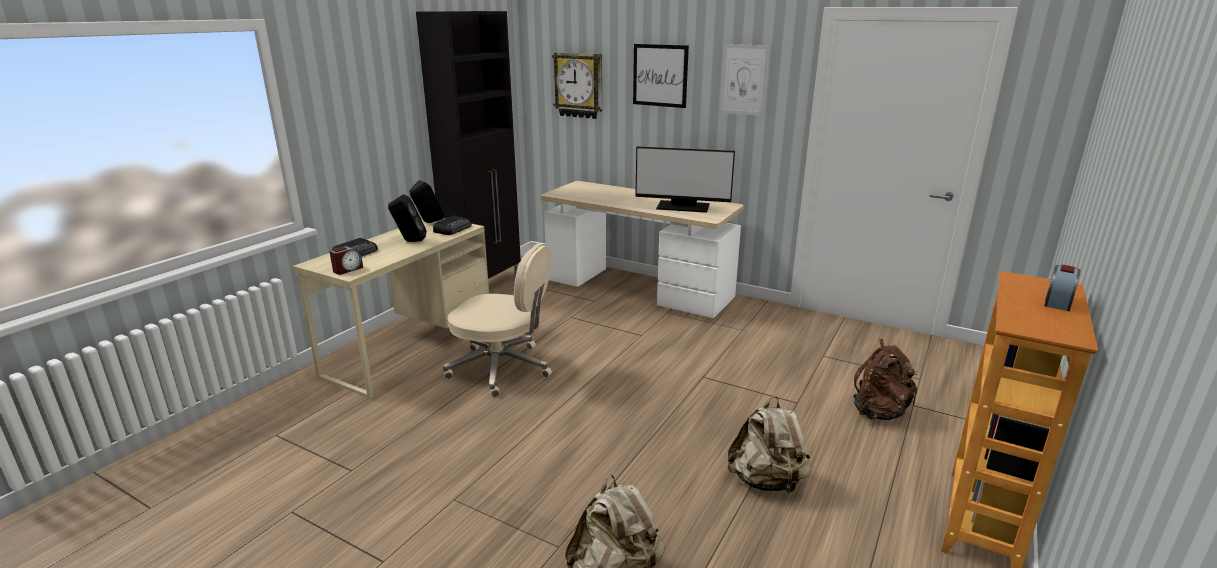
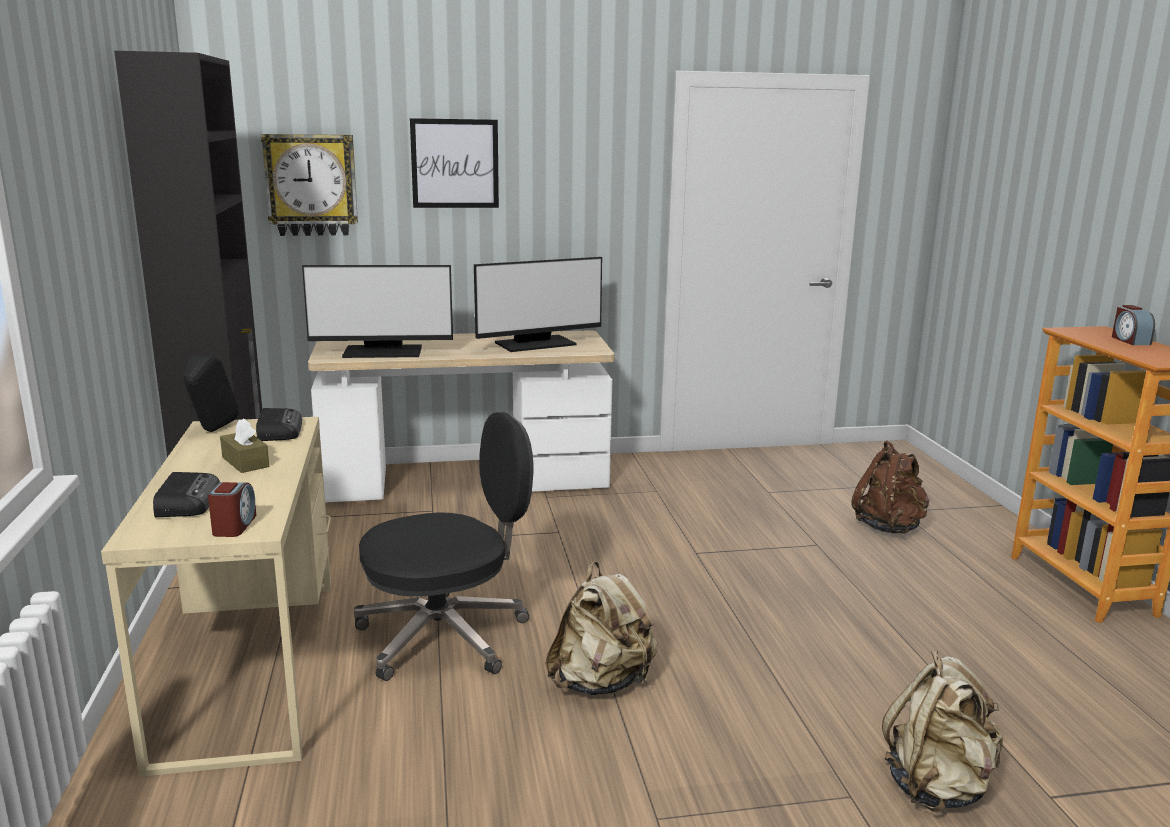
camera: 40 degrees left, 5 degrees down
(409, 241) = (245, 462): black speaker -> brown tissue box
(502, 368) = (446, 635): beige office chair -> black office chair
(587, 196) = (382, 352): none -> monitor
(744, 80) = (580, 164): picture -> none
(767, 481) = (909, 628): beige backpack -> beige backpack (601, 683)

